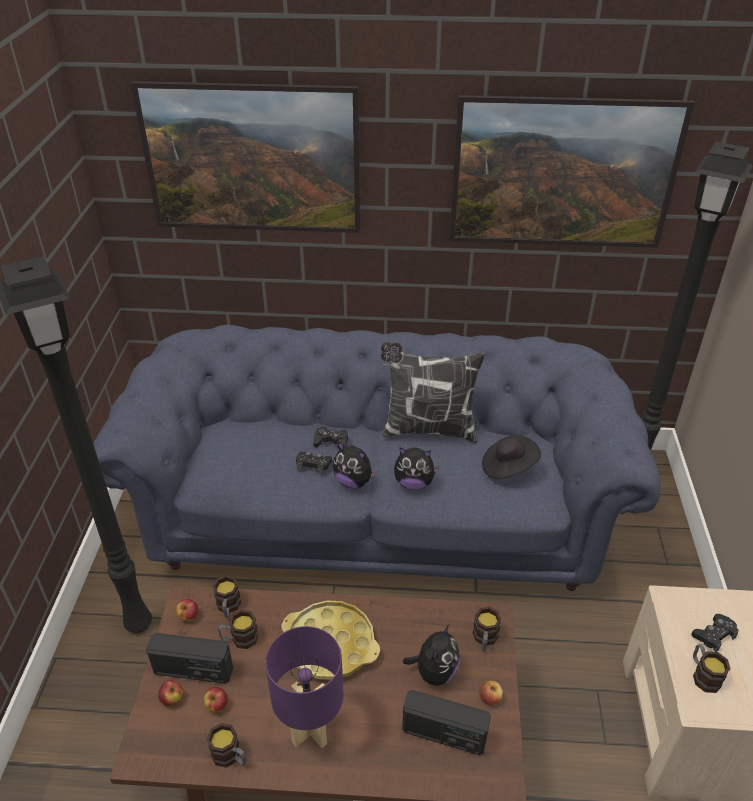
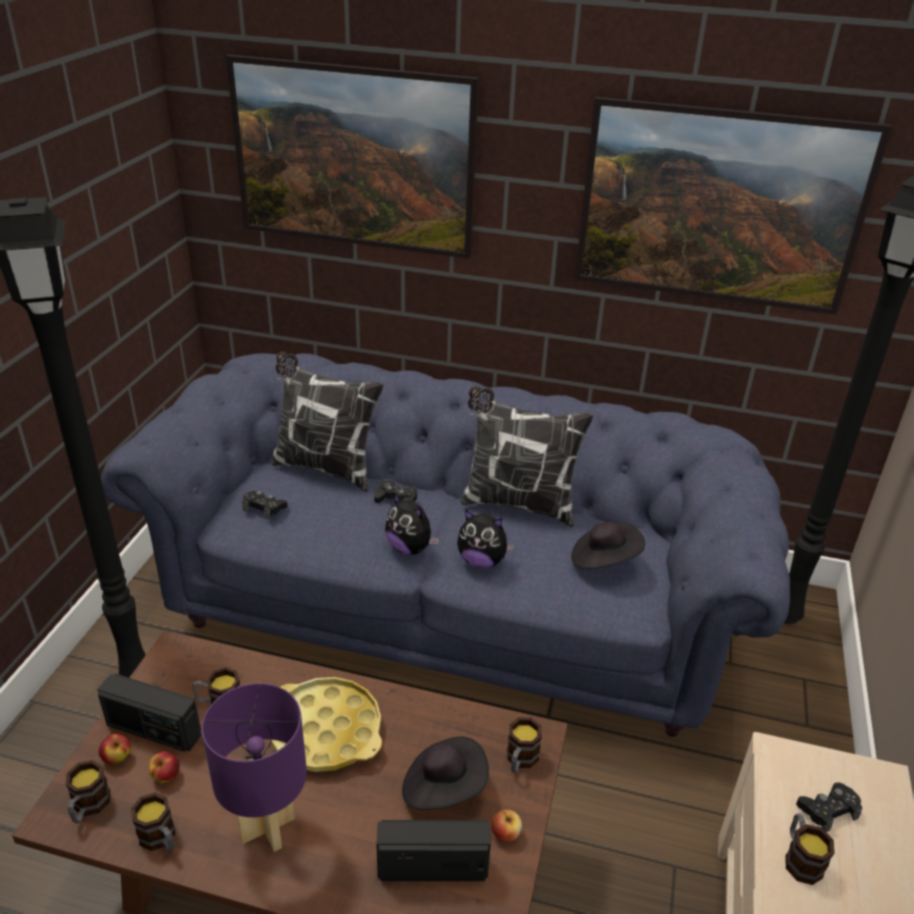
camera: 10 degrees right, 5 degrees down
(188, 616) = (170, 668): apple -> none
(228, 607) = (219, 666): mug -> mug (88, 807)
(262, 422) = (325, 467): none -> pillow
(313, 465) = (367, 521): black game controller -> black game controller (264, 508)
(434, 672) = (444, 787): plush toy -> black hat
(444, 734) = (432, 866): radio -> radio turned 150 degrees clockwise

